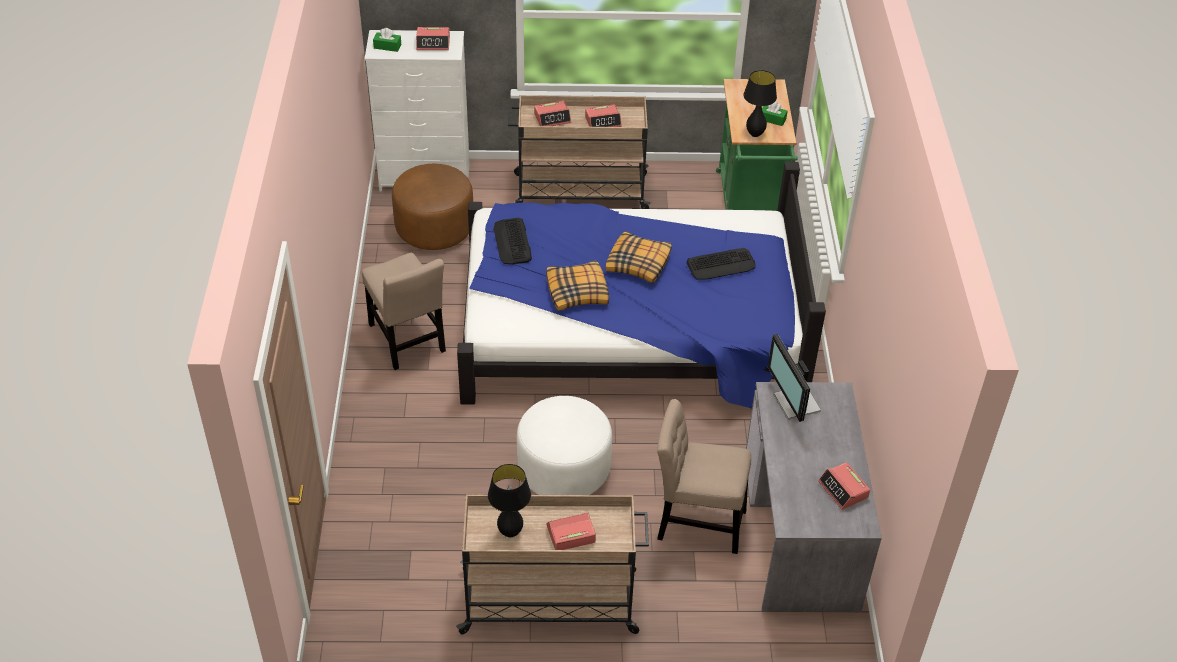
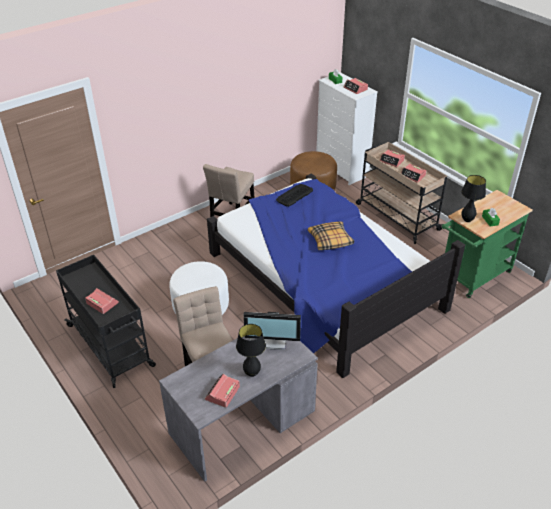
camera: 55 degrees right, 5 degrees down
(510, 532) = (87, 283): black table lamp -> black table lamp (252, 373)
(551, 602) = (111, 346): beige cart -> black cart
(578, 292) = (285, 231): pillow -> none
(721, 265) = (366, 268): keyboard -> none
(795, 404) = (273, 341): monitor -> monitor turned 120 degrees counterclockwise

